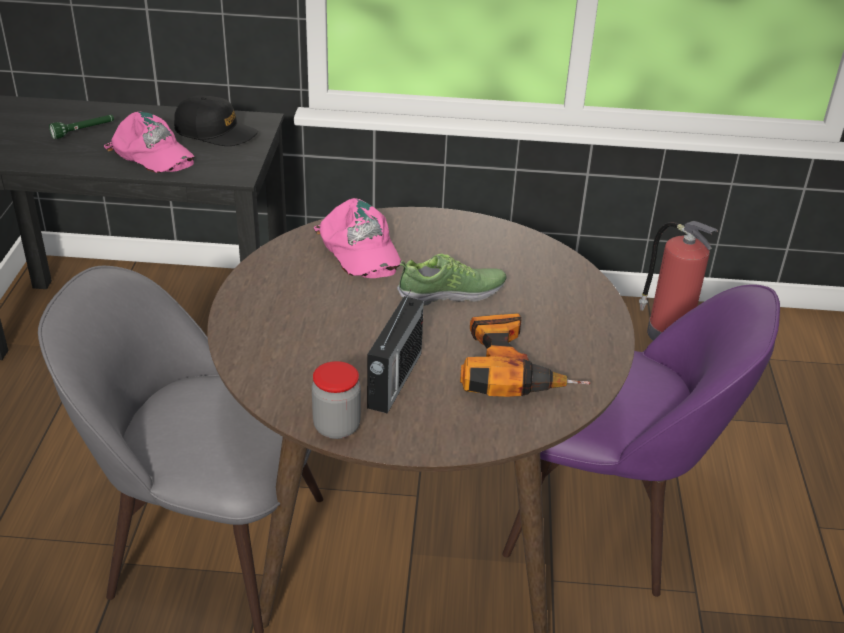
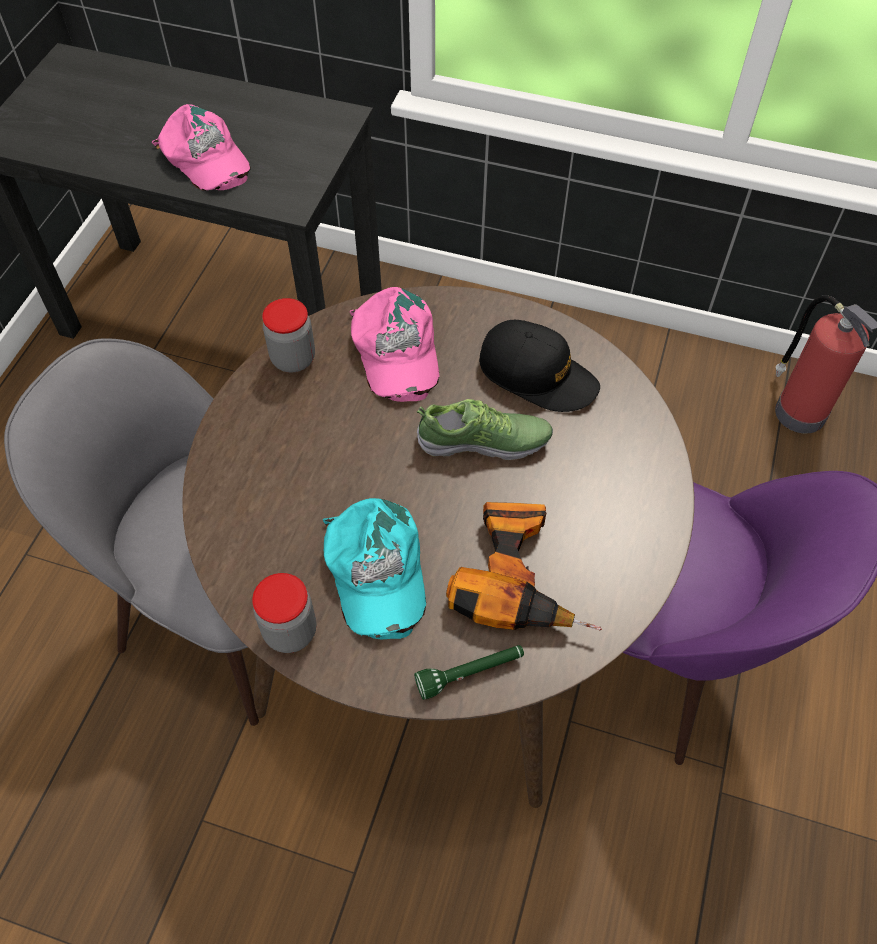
camera: 15 degrees right, 20 degrees up
(84, 131) = (138, 113): green flashlight -> green flashlight (470, 673)
(216, 132) = (285, 132): black cap -> black cap (537, 375)
(276, 262) = (293, 359): none -> jar
(394, 381) = (375, 571): radio -> turquoise cap

